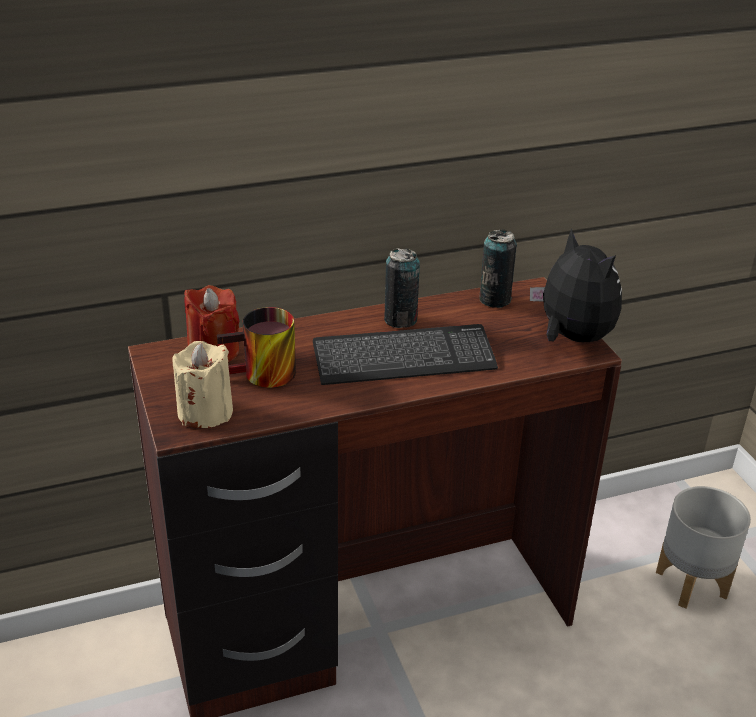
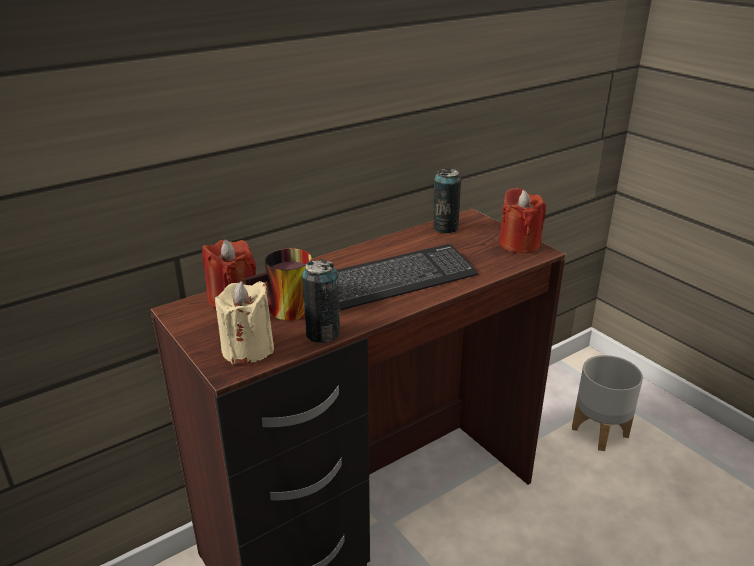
camera: 15 degrees left, 5 degrees down
(400, 320) = (380, 252): can -> can (323, 334)
(571, 338) = (519, 244): plush toy -> red candle

